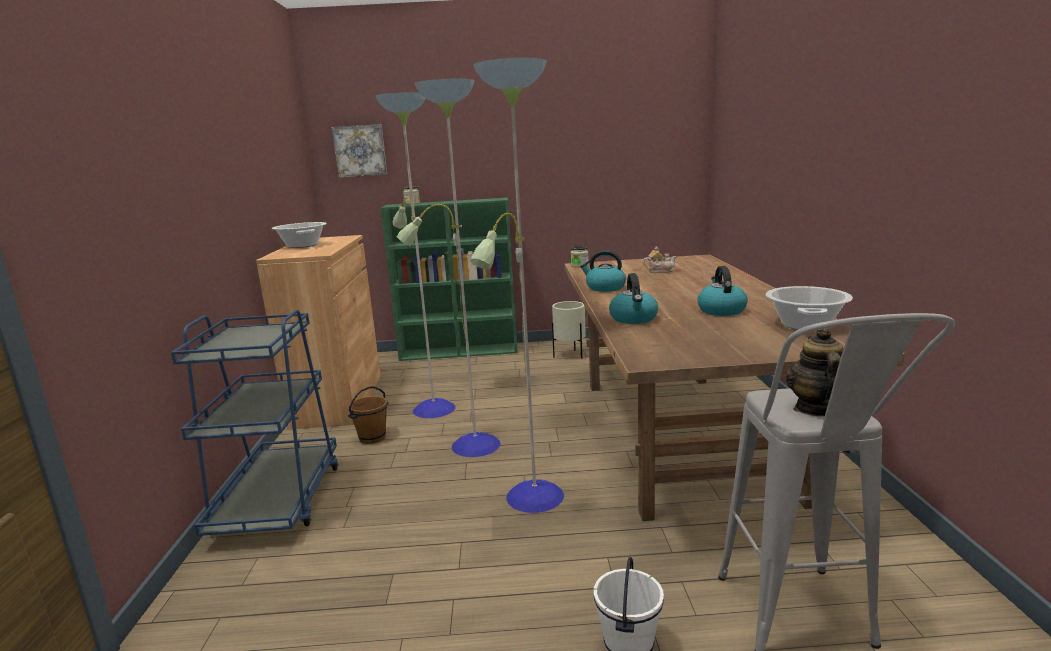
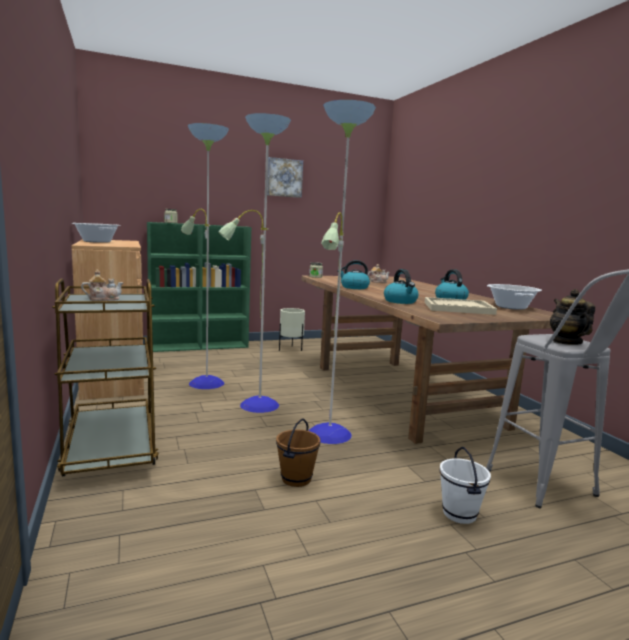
camera: 20 degrees left, 5 degrees down
(249, 335) = (103, 299): none -> teapot
(278, 500) = (111, 449): blue cart -> brown cart
(360, 151) = (128, 175): picture -> picture (284, 178)
(372, 438) = (166, 403): brown bucket -> brown bucket (295, 479)
(706, 332) = (458, 308): none -> beige tray

